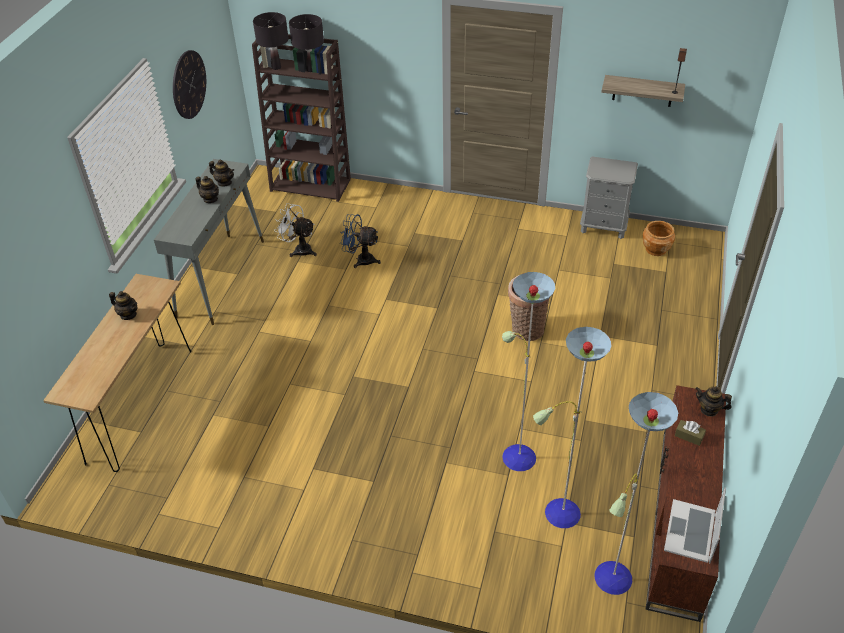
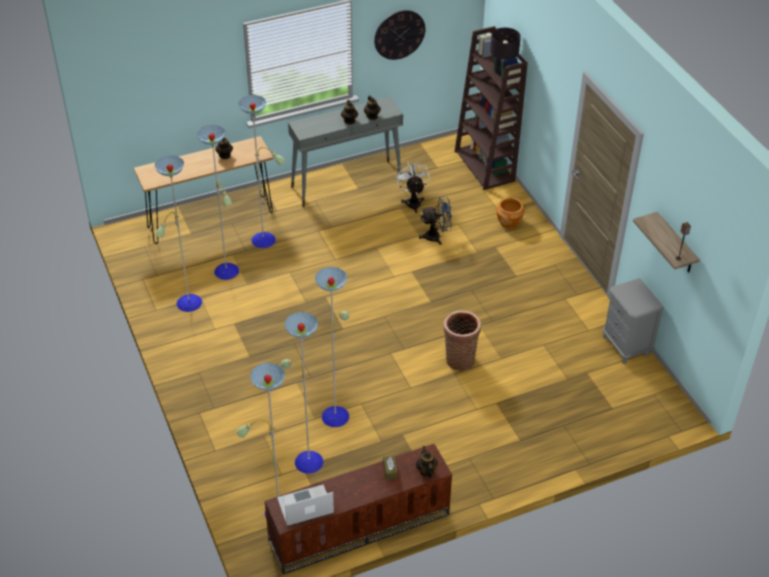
camera: 50 degrees right, 0 degrees up
(233, 432) = (228, 272): none -> floor lamp
(276, 67) = (485, 58): black table lamp -> none
(361, 259) = (436, 236): blue fan -> blue fan turned 105 degrees clockwise
(655, 249) = (633, 390): brown planter -> brown planter (509, 222)

